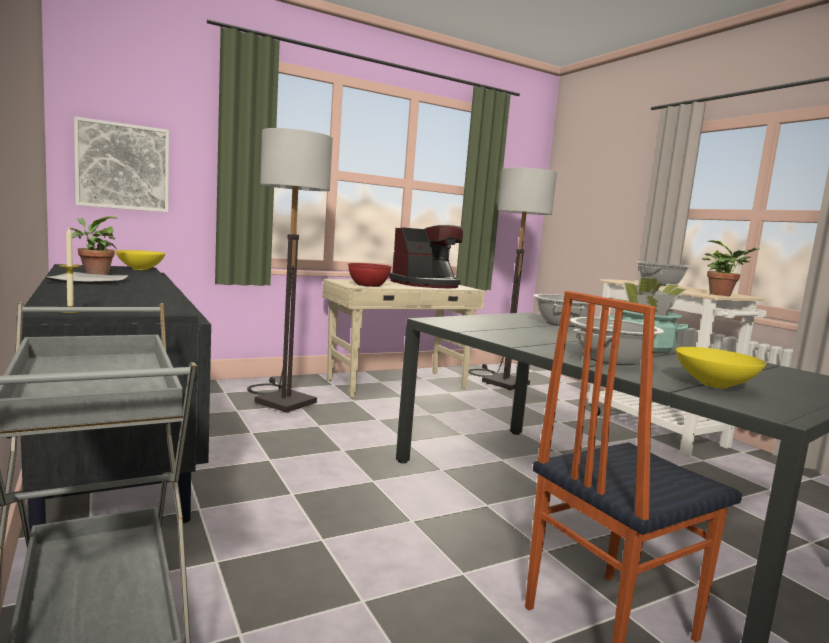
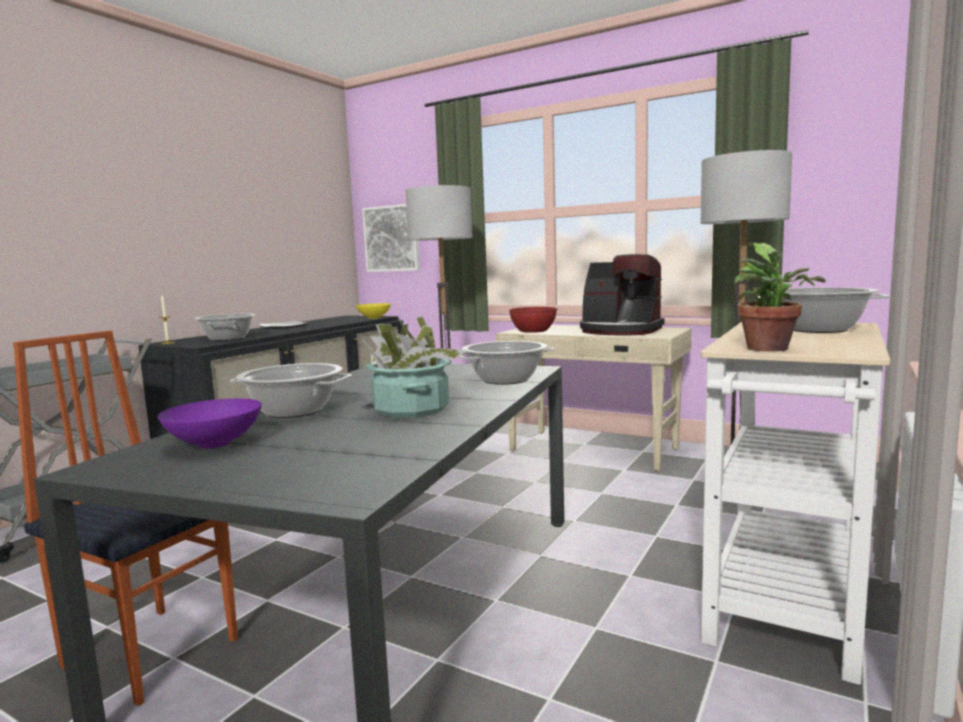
camera: 60 degrees right, 0 degrees up
(94, 273) = (320, 321): potted plant -> none
(136, 300) = (227, 338): none -> cooking pot
(715, 385) = (215, 444): yellow bowl -> purple bowl

